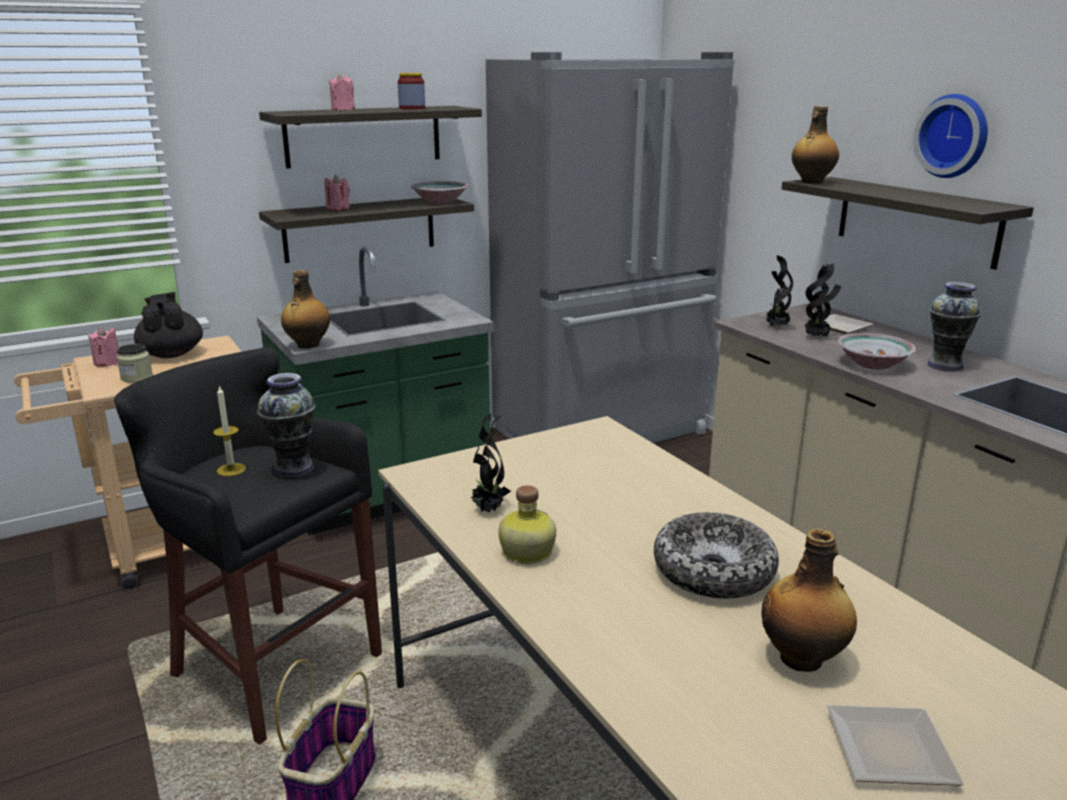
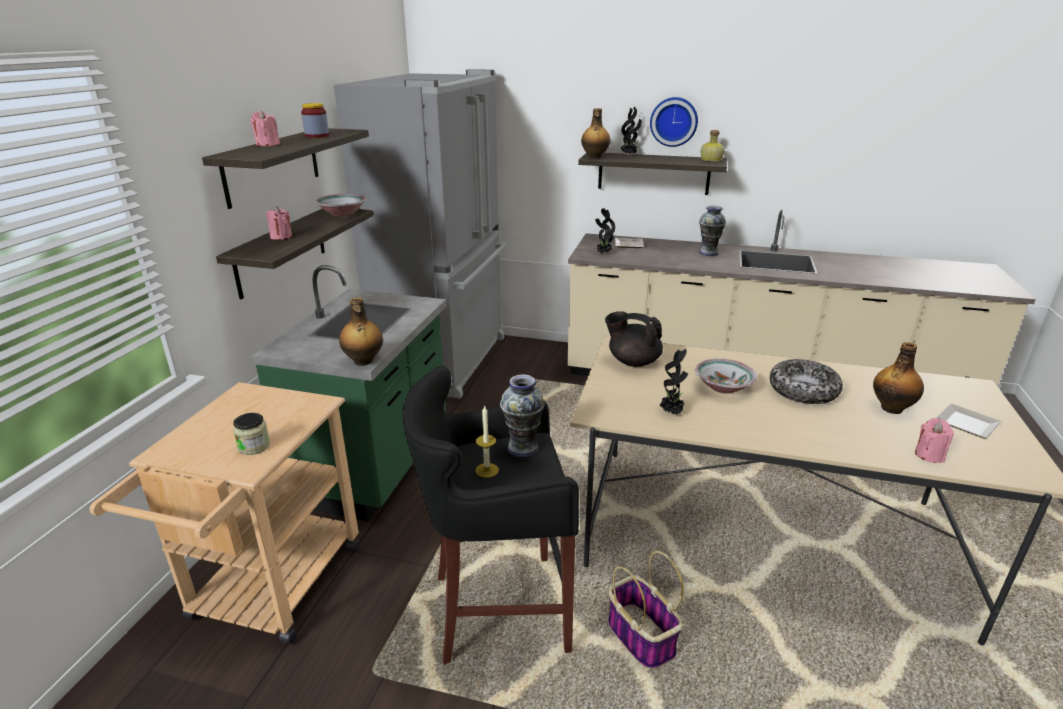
camera: 45 degrees left, 5 degrees up
(107, 363) = (185, 448): pink candle -> pink candle (929, 455)
(171, 354) = (230, 416): black teapot -> black teapot (633, 361)
(525, 551) = (731, 423): bottle -> bottle (711, 160)
(817, 337) = (633, 254): potted plant -> potted plant (629, 155)
(872, 364) = (684, 261): bowl -> bowl (722, 387)

